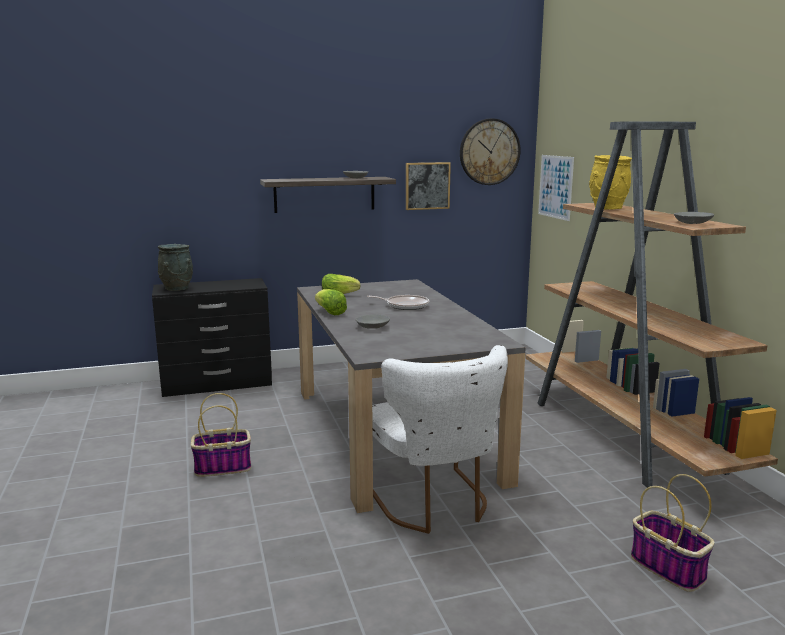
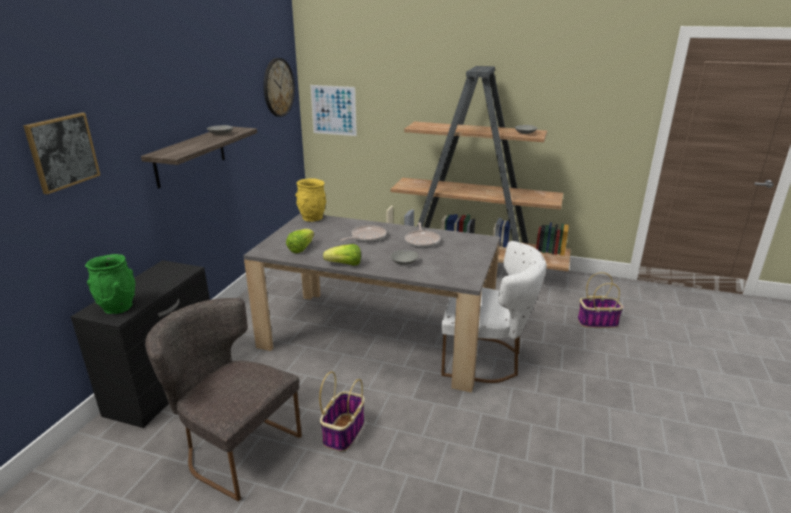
camera: 55 degrees left, 10 degrees up
(165, 433) = (234, 448): none -> grey chair
(177, 288) = (118, 307): grey vase -> green vase
(427, 186) = (250, 127): picture -> picture (63, 152)
(438, 322) = (422, 241): none -> frying pan
(607, 208) = (442, 128): yellow vase -> yellow vase (312, 218)

